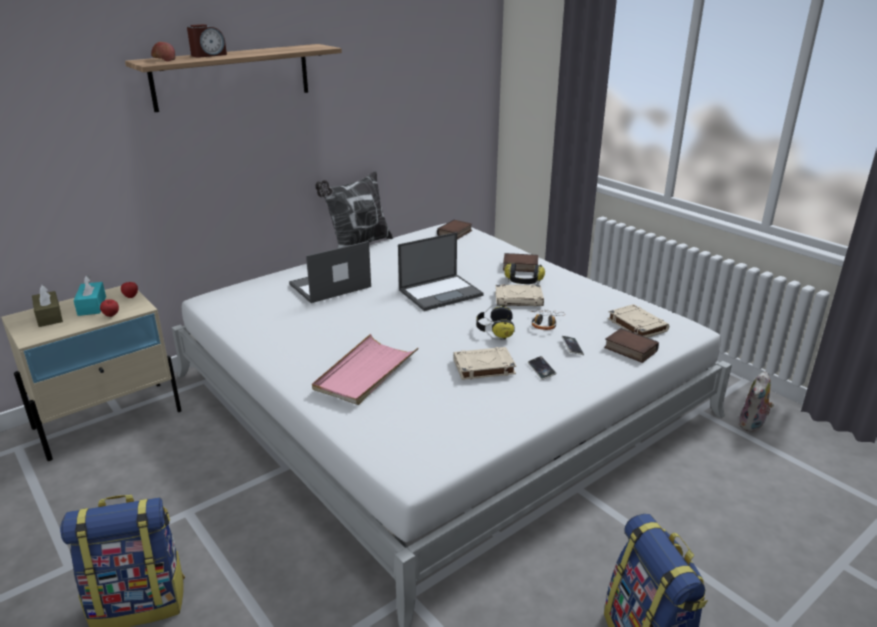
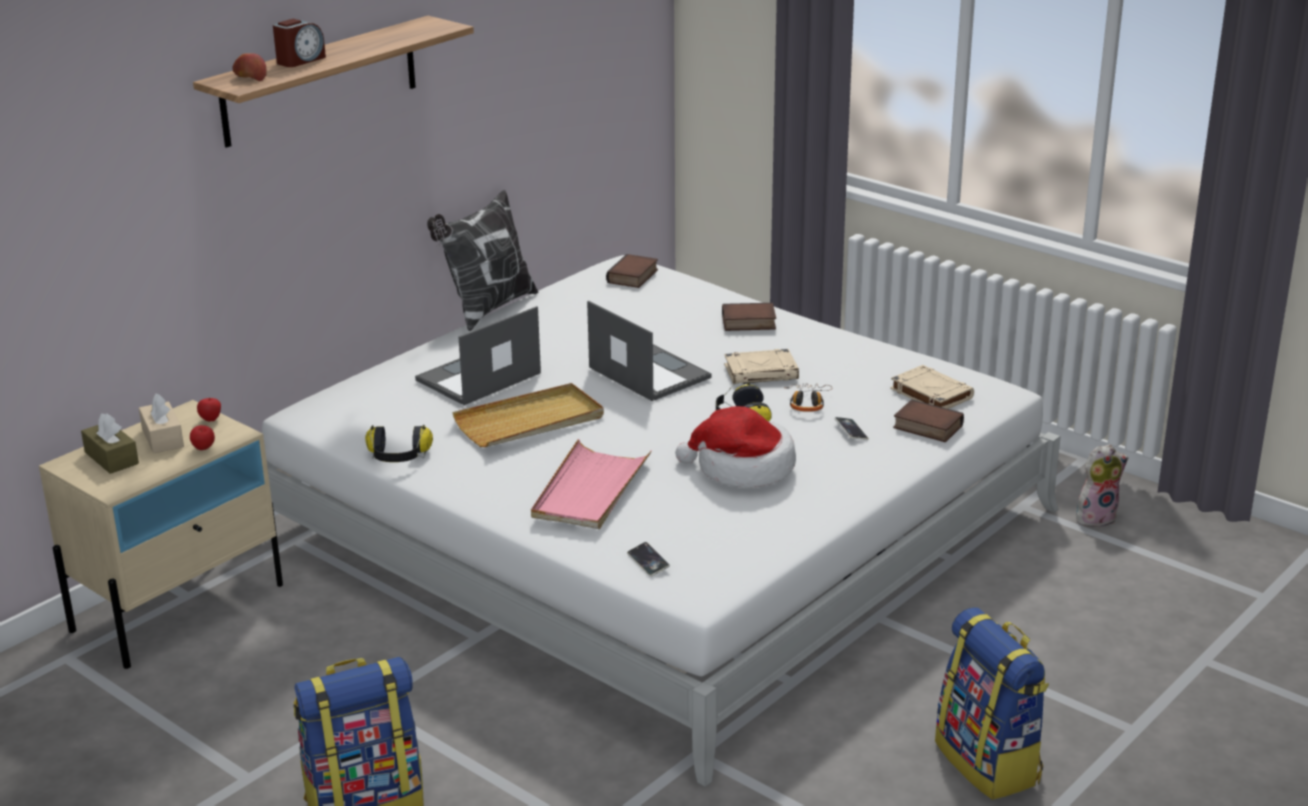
camera: 10 degrees left, 0 degrees up
(92, 306) = (162, 438): turquoise tissue box -> beige tissue box
(348, 318) = (530, 421): none -> beige tray
(441, 292) = (648, 372): laptop -> laptop turned 90 degrees counterclockwise
(483, 367) = (742, 468): beige book -> hat
(523, 282) = (760, 346): headphones -> headphones (398, 457)
(541, 370) = (818, 464): phone -> phone (648, 562)
(752, 425) = (1096, 517): plush toy -> plush toy turned 135 degrees counterclockwise

